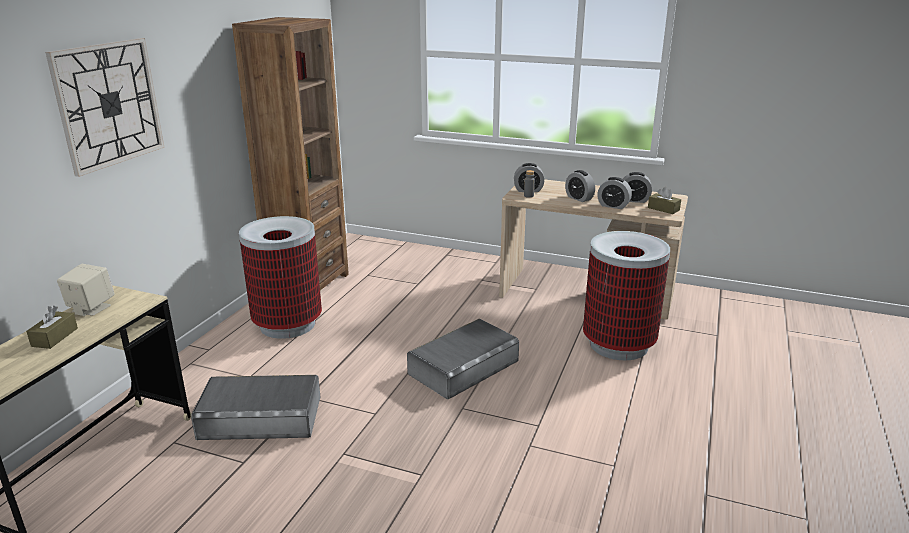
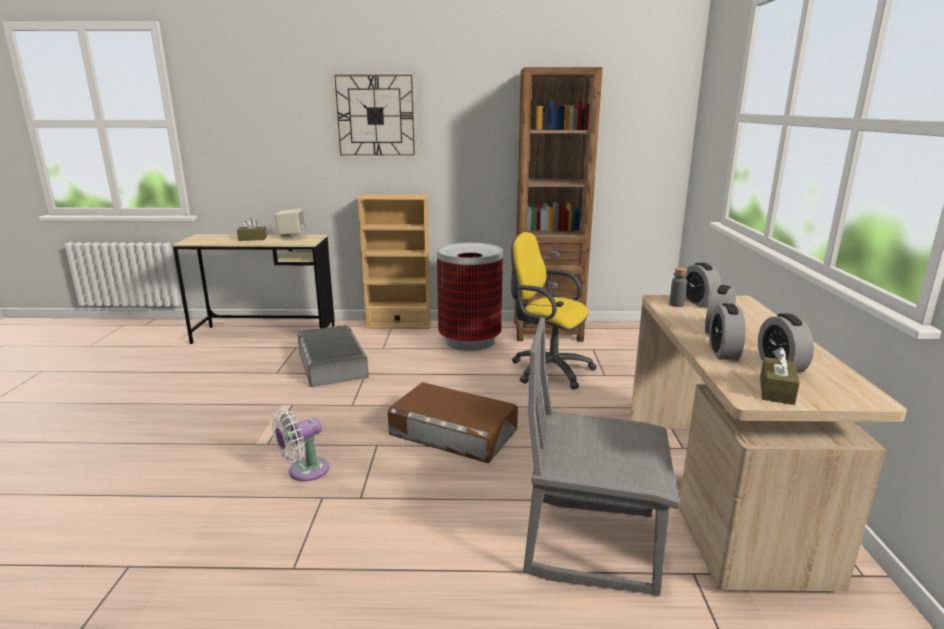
camera: 70 degrees right, 5 degrees down
(190, 358) = (398, 324): none -> beige bookcase
(388, 303) = (547, 370): none -> yellow office chair
(463, 366) = (453, 431): grey storage box -> brown storage box
(485, 452) = (304, 471): none -> white fan
(618, 345) = (591, 542): trash can -> grey chair

